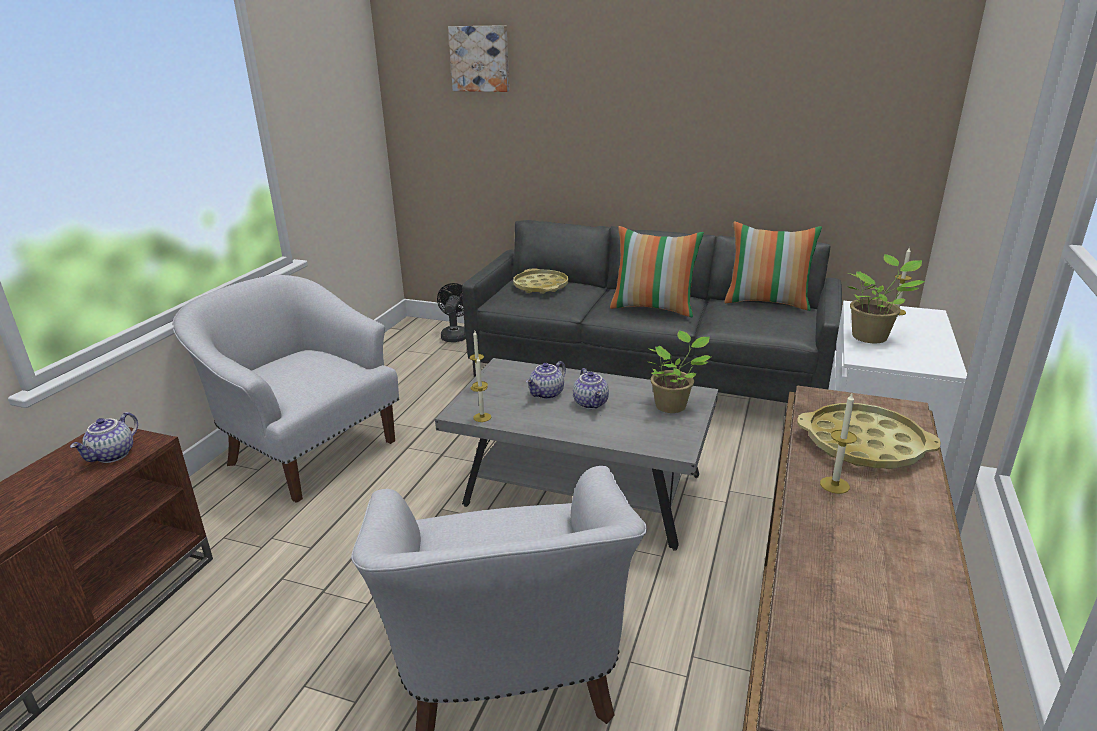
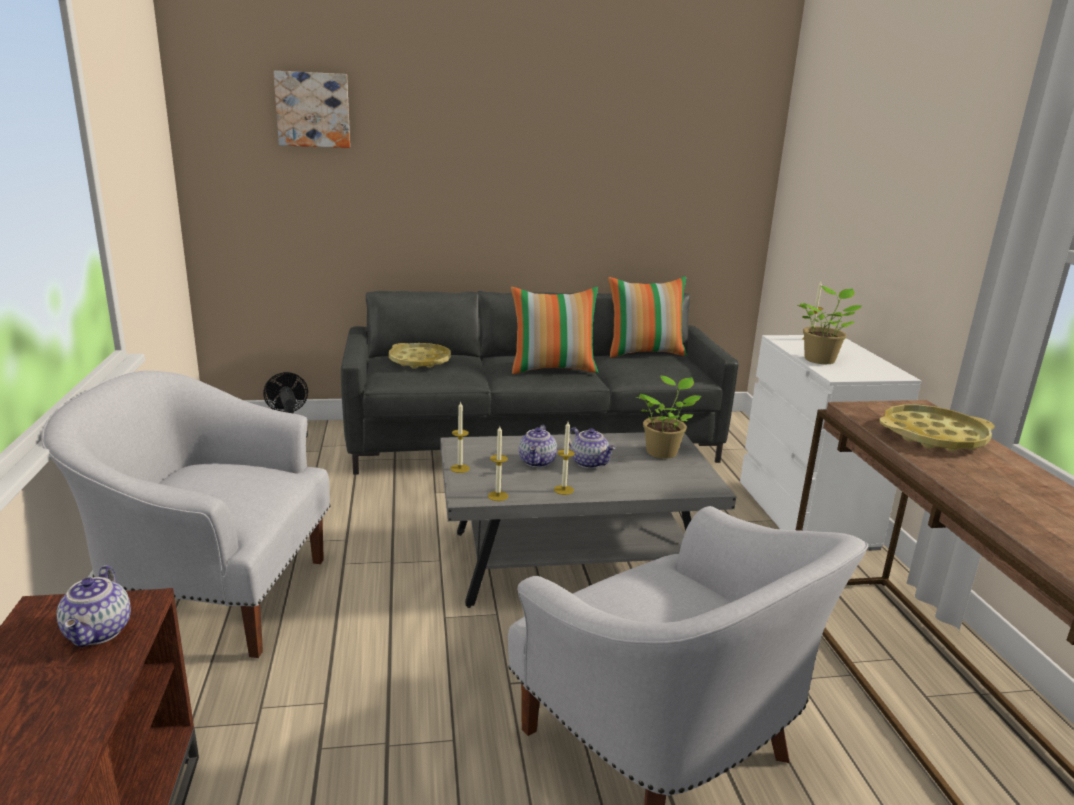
camera: 30 degrees left, 5 degrees down
(834, 485) = (957, 468): candle -> candle (563, 490)

